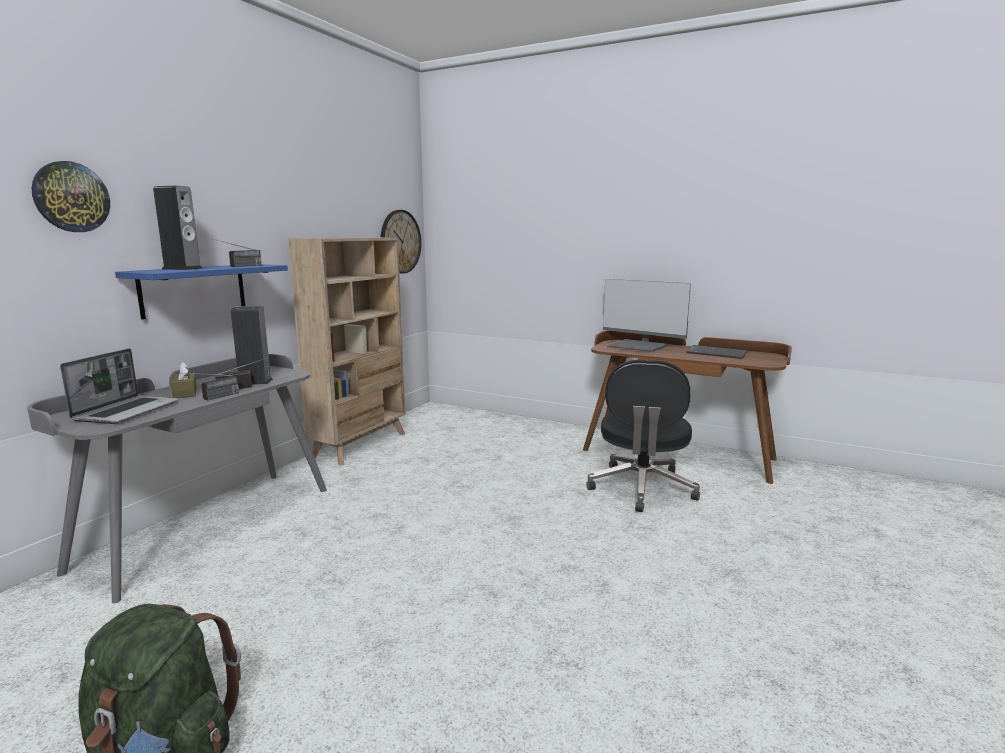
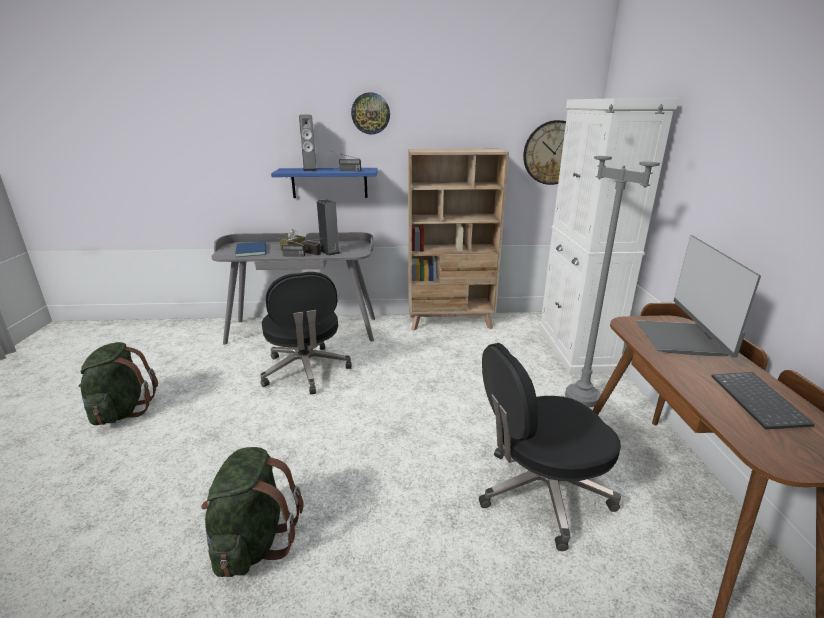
camera: 60 degrees right, 10 degrees up
(71, 197) = (257, 123): wall clock -> wall clock (370, 113)
(128, 411) = (252, 250): laptop -> blue book
(324, 545) = (306, 371): none -> black office chair
(487, 419) = (575, 349): none -> white cabinet
(552, 440) = (582, 397): none -> grey floor lamp
(608, 636) = (253, 541): none -> green backpack

